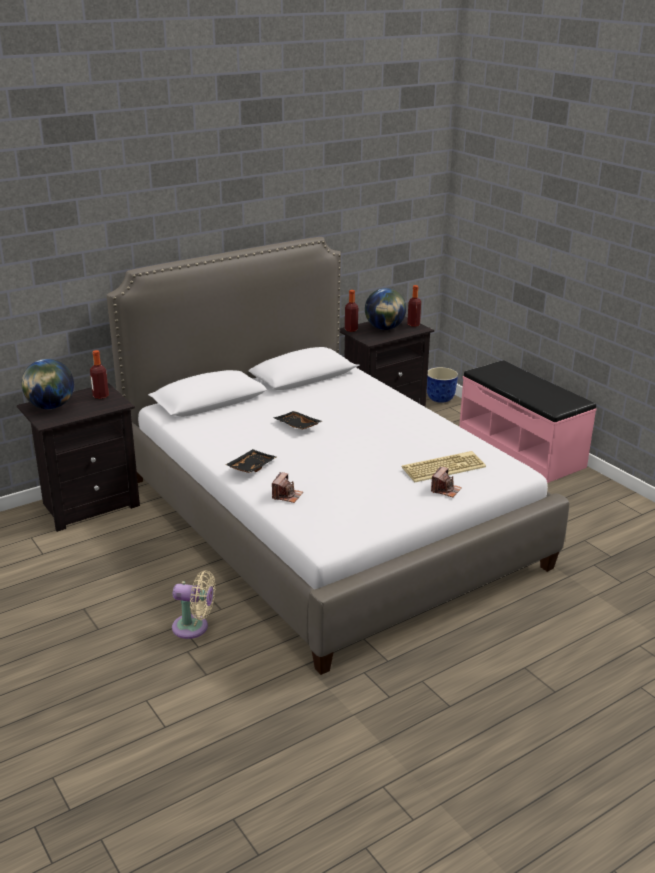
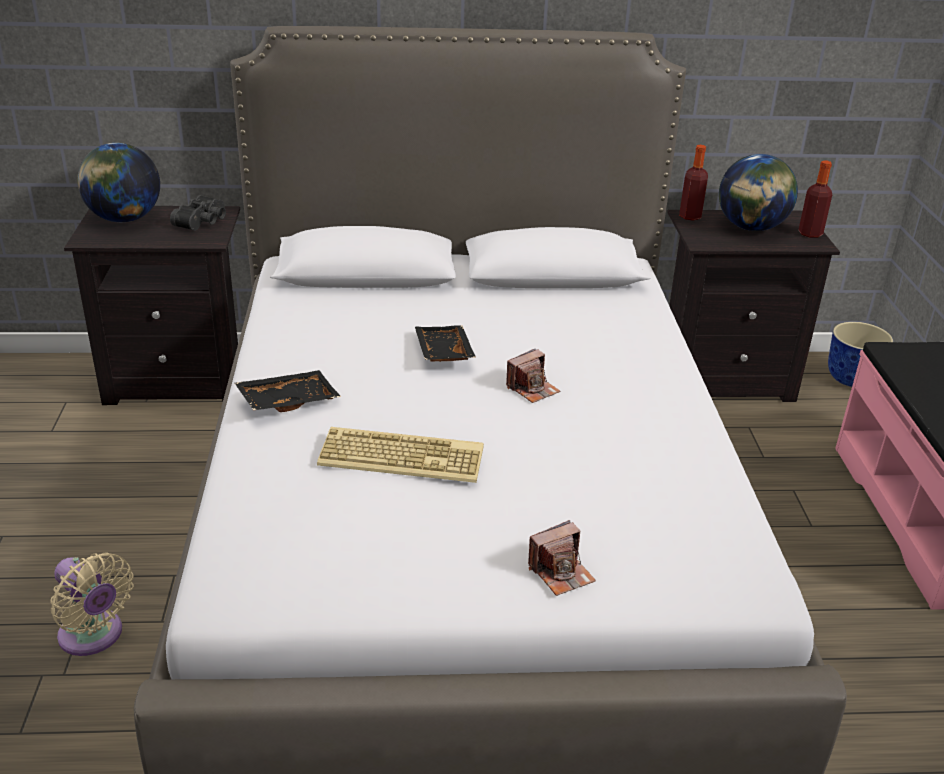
camera: 30 degrees right, 5 degrees up
(100, 396) = (203, 222): bottle -> black binoculars
(287, 495) = (276, 474): camera -> camera (532, 389)
(443, 467) = (609, 520): keyboard -> keyboard (403, 455)

